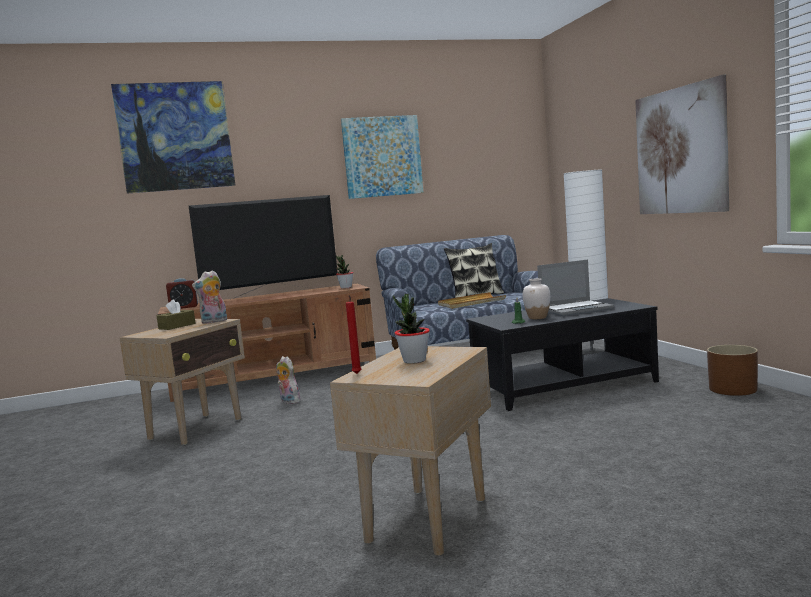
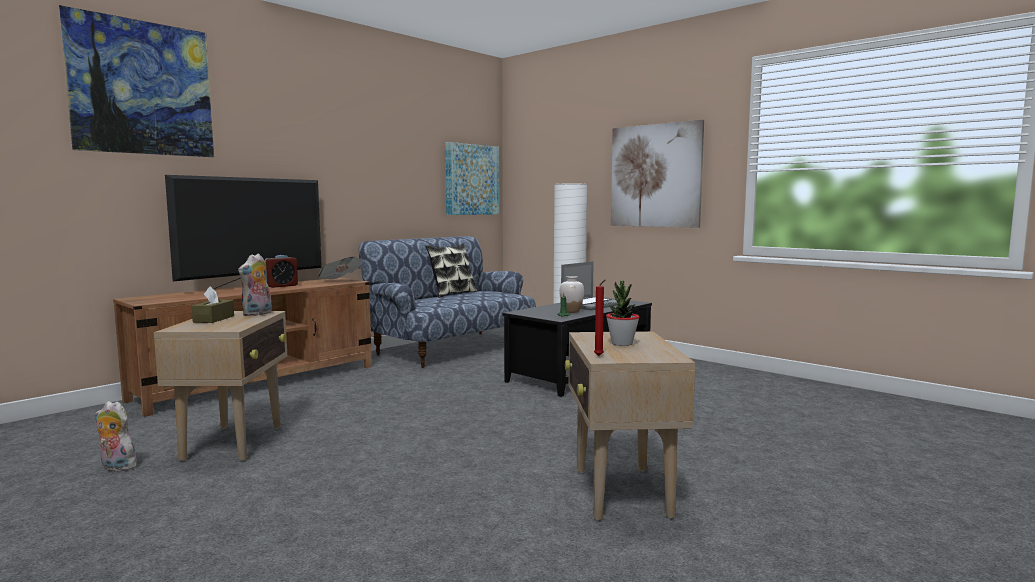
camera: 30 degrees left, 0 degrees up
(183, 307) = (158, 299): alarm clock -> alarm clock (282, 286)
(288, 401) = (314, 405): plush toy -> plush toy (115, 467)
(346, 287) = (340, 281): potted plant -> newspaper
(382, 156) = (368, 146): picture -> picture (471, 179)
(471, 303) = (463, 300): beige tray -> none
(733, 389) = (708, 369): brown planter -> none

